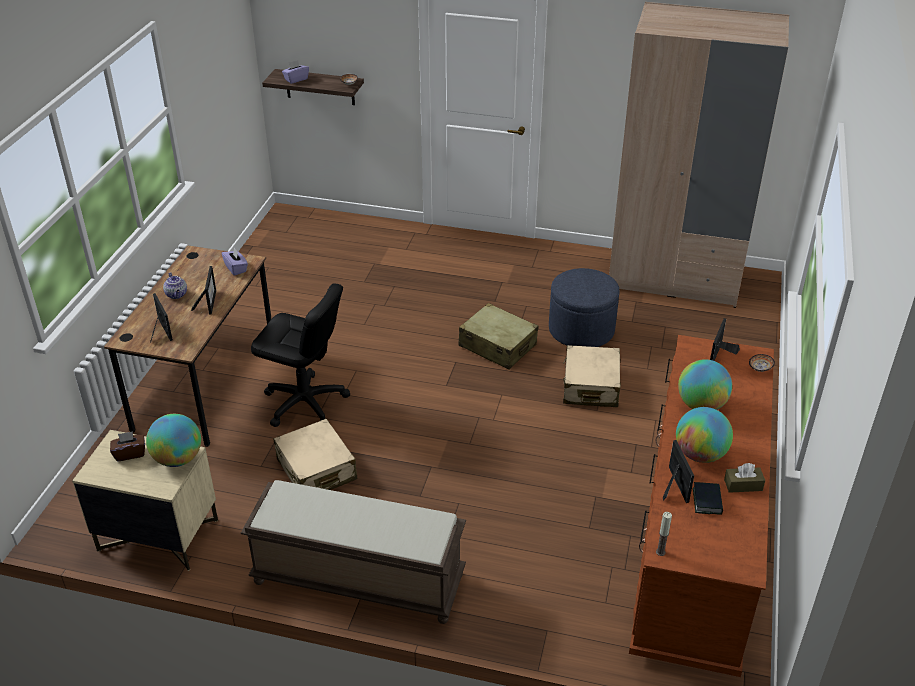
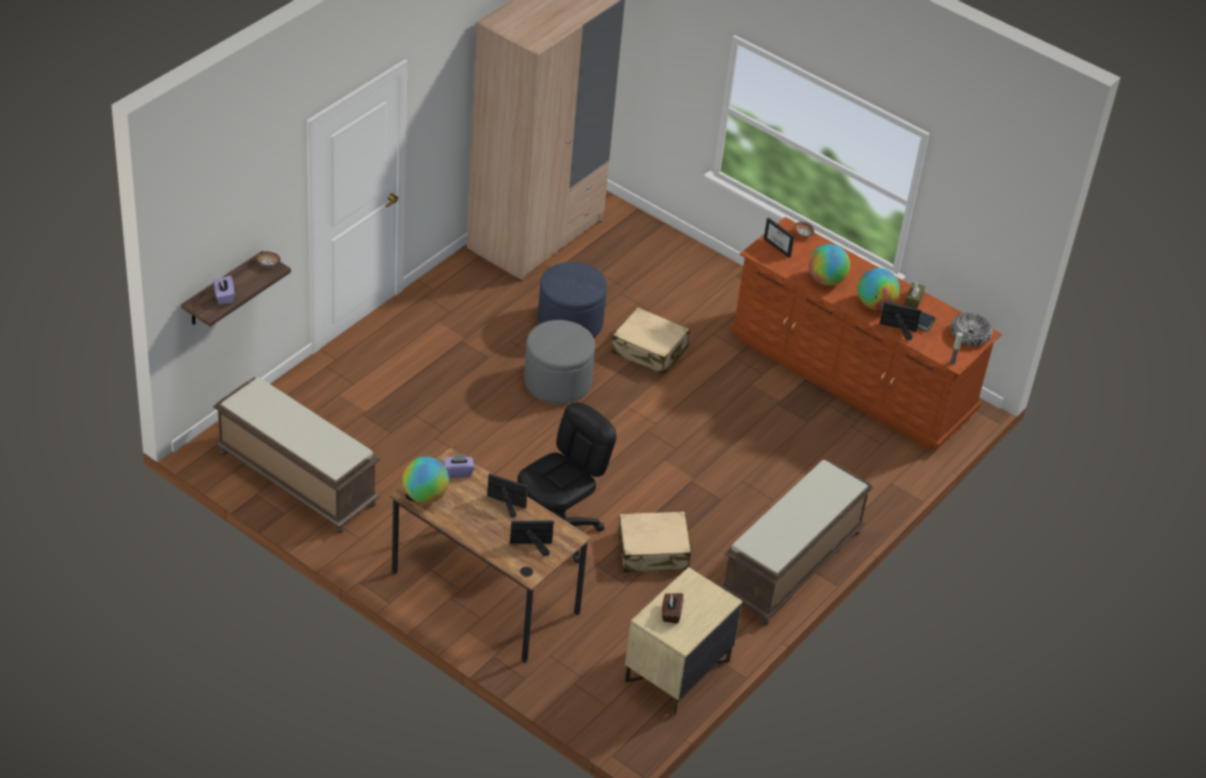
camera: 70 degrees left, 5 degrees up
(177, 295) = (477, 522): teapot -> none
(178, 459) = (694, 586): globe -> globe (425, 495)
(281, 256) = (295, 478): none -> brown bench
(497, 346) = (557, 382): beige suitcase -> grey ottoman
(731, 555) = (970, 334): none -> bowl

